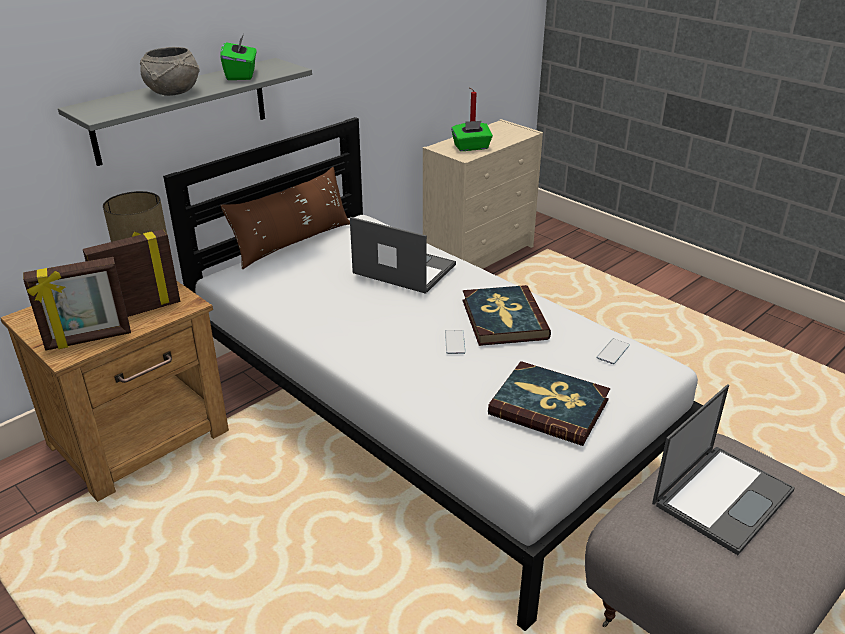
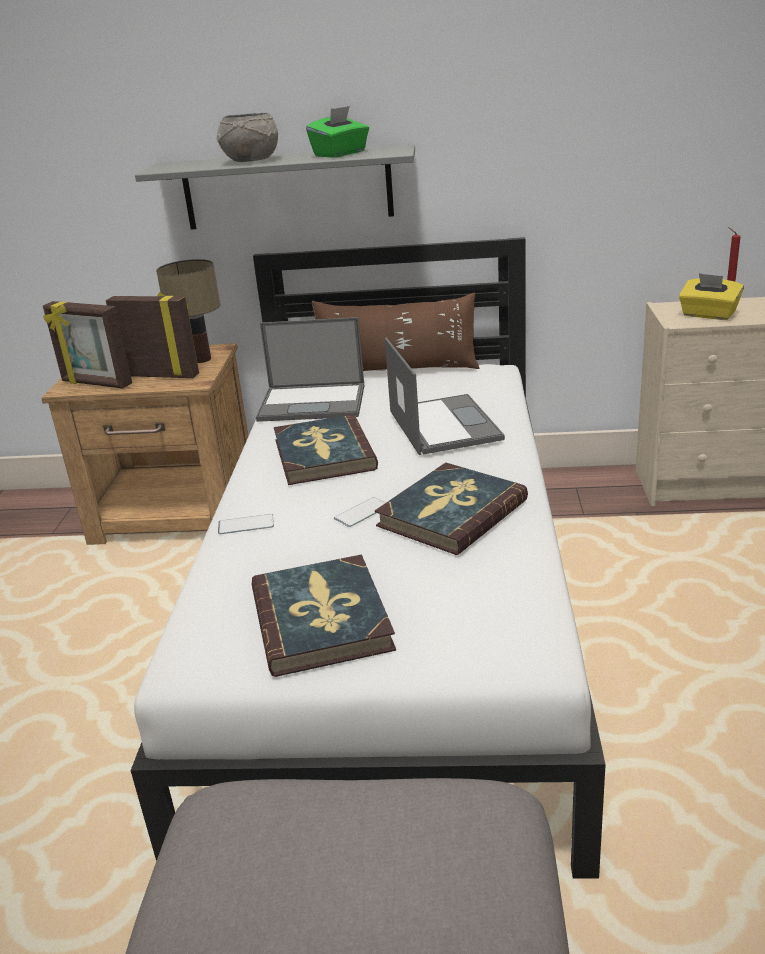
camera: 50 degrees right, 5 degrees down
(361, 319) = (323, 454): none -> book
(471, 147) = (708, 315): green tissue box -> yellow tissue box
(613, 351) = (508, 606): phone -> phone (246, 524)
(723, 496) = (356, 858): laptop -> laptop (314, 402)

